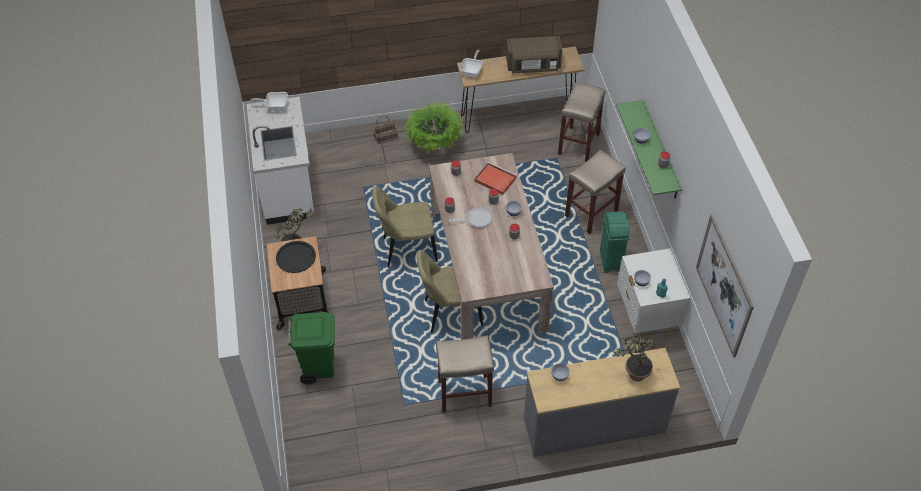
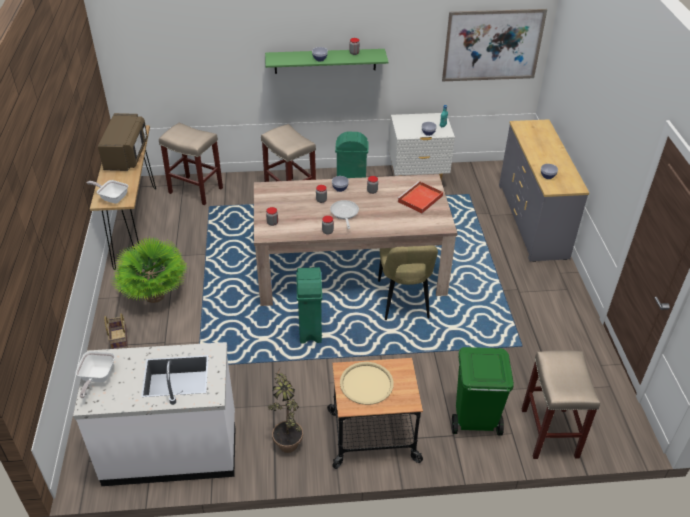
camera: 85 degrees left, 10 degrees down
(296, 257) = (366, 383): black tray -> beige tray
(406, 250) = (310, 331): beige chair -> green trash can
(464, 393) = (504, 299): beige stool -> beige stool (550, 434)
(494, 179) = (290, 197): red tray -> red tray (420, 199)
(631, 376) = (542, 140): potted plant -> none

